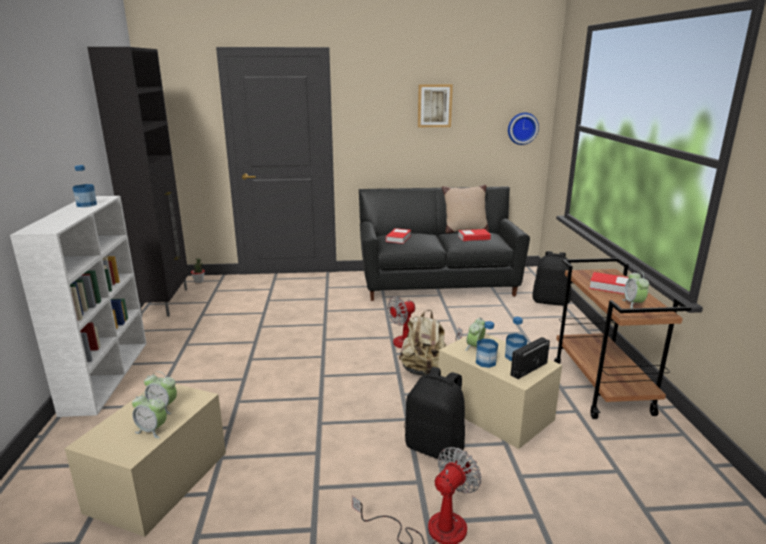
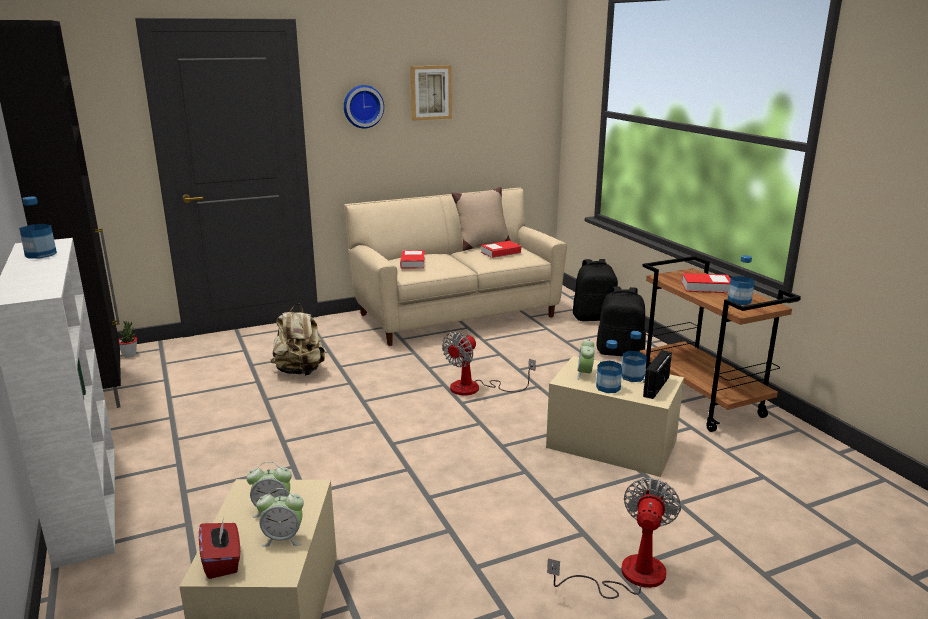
camera: 20 degrees left, 0 degrees up
(102, 437) = (222, 561): none -> red tissue box
(423, 371) = (508, 416): beige backpack -> beige backpack (300, 371)
(435, 447) = (576, 494): black backpack -> black backpack (620, 352)
(438, 284) = (457, 315): black sofa -> beige sofa
(522, 128) = (530, 116): wall clock -> wall clock (362, 106)
(633, 304) = (739, 301): alarm clock -> bottle

